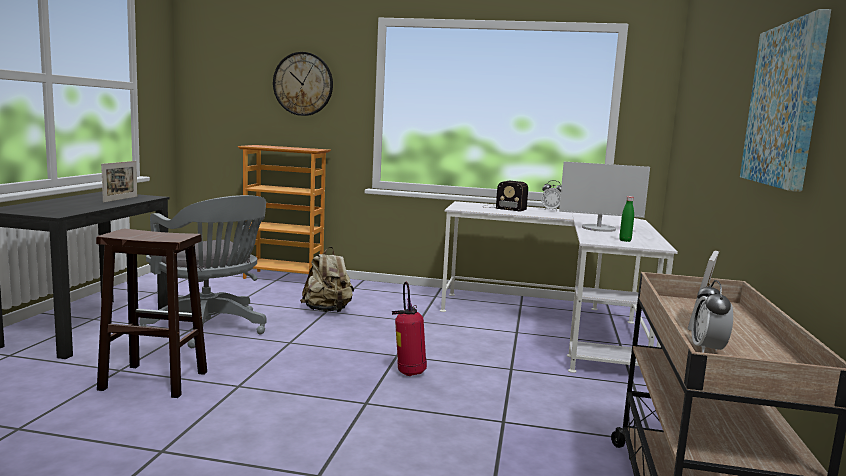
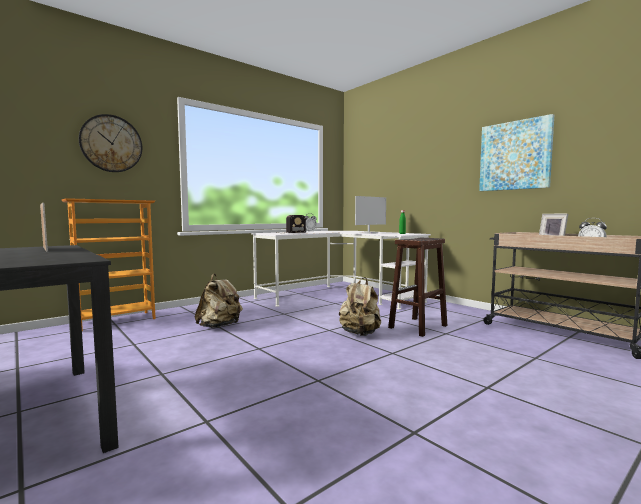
camera: 50 degrees left, 5 degrees down
(152, 381) = (259, 410): brown stool -> brown stool (417, 327)
(210, 329) = (176, 366): grey office chair -> none
(409, 373) = (360, 334): fire extinguisher -> beige backpack

